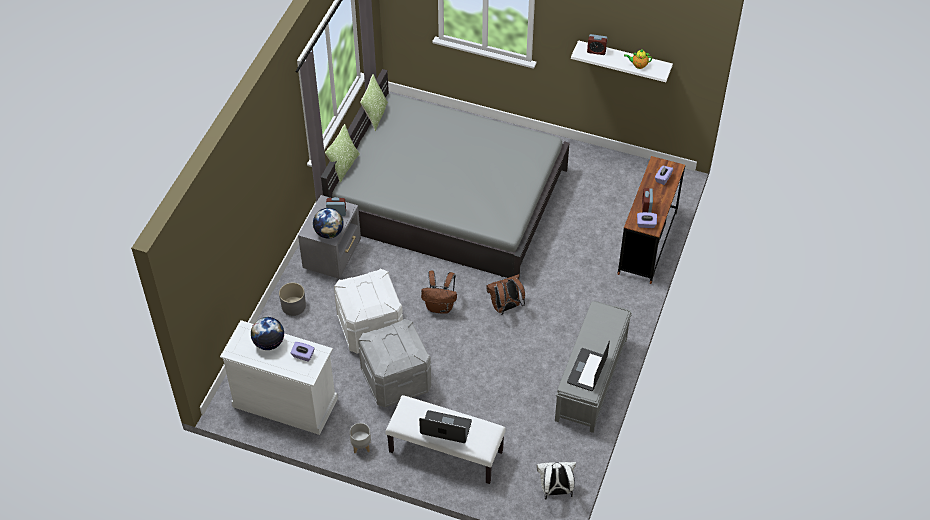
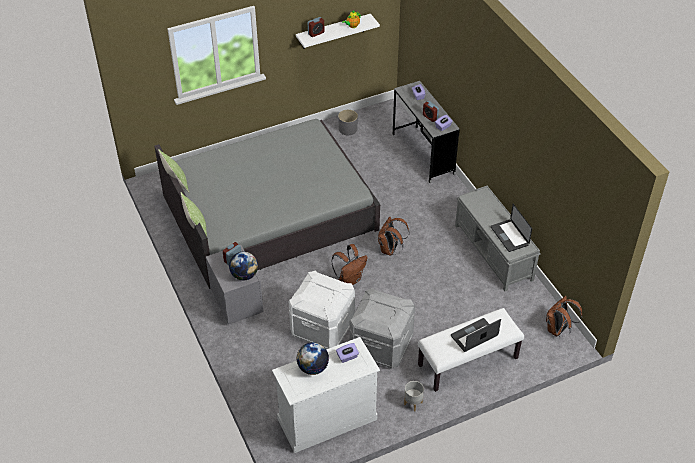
camera: 45 degrees left, 5 degrees down
(294, 306) = (251, 354): grey planter -> grey planter (348, 129)
(555, 491) = (558, 330): white backpack -> brown backpack
(647, 243) = (423, 154): brown desk -> grey desk

